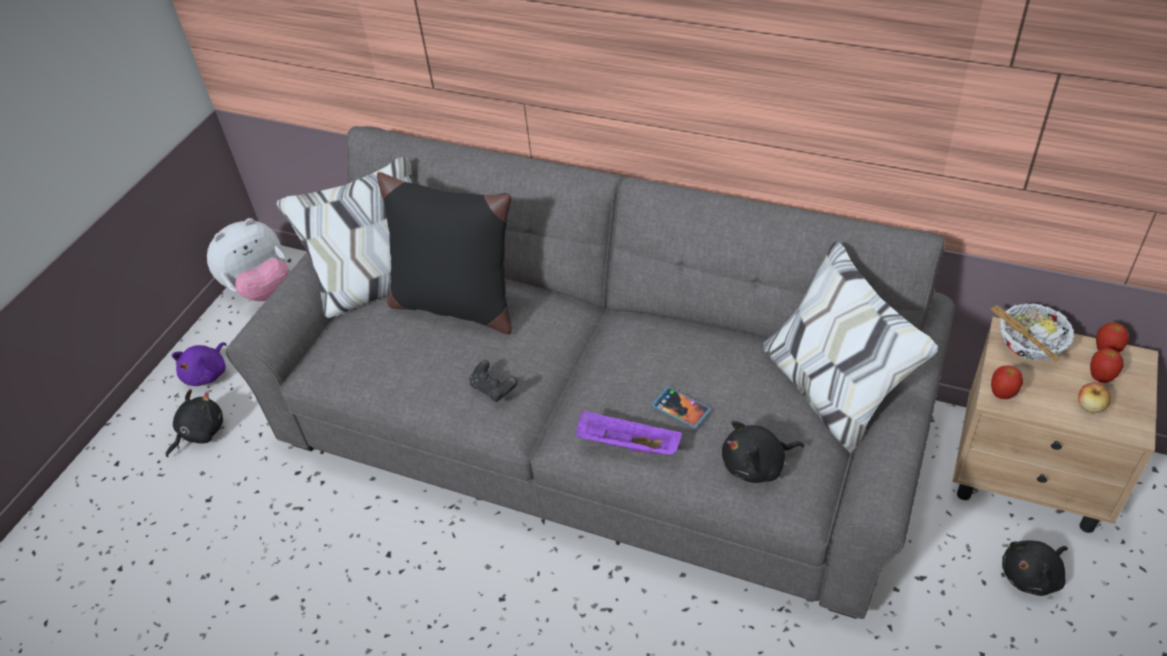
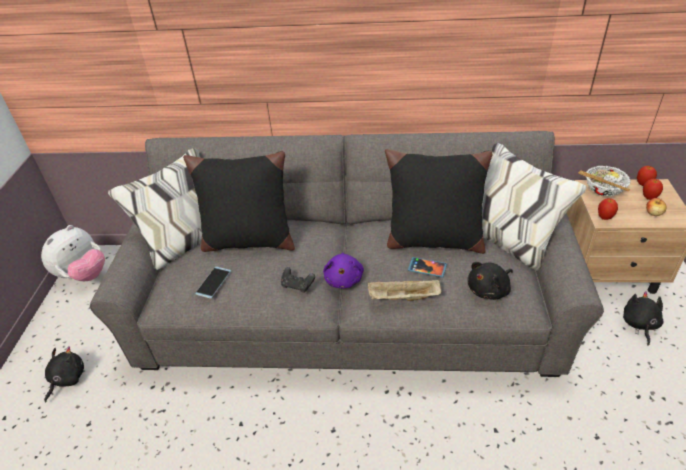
camera: 20 degrees left, 5 degrees down
(208, 374) = (60, 338): purple plush toy -> purple plush toy (344, 279)
(386, 356) = (213, 282): none -> phone
(626, 445) = (403, 298): purple tray -> beige tray
(712, 367) = (433, 240): none -> black pillow
(1032, 575) = (639, 324): black plush toy -> black plush toy turned 150 degrees clockwise

